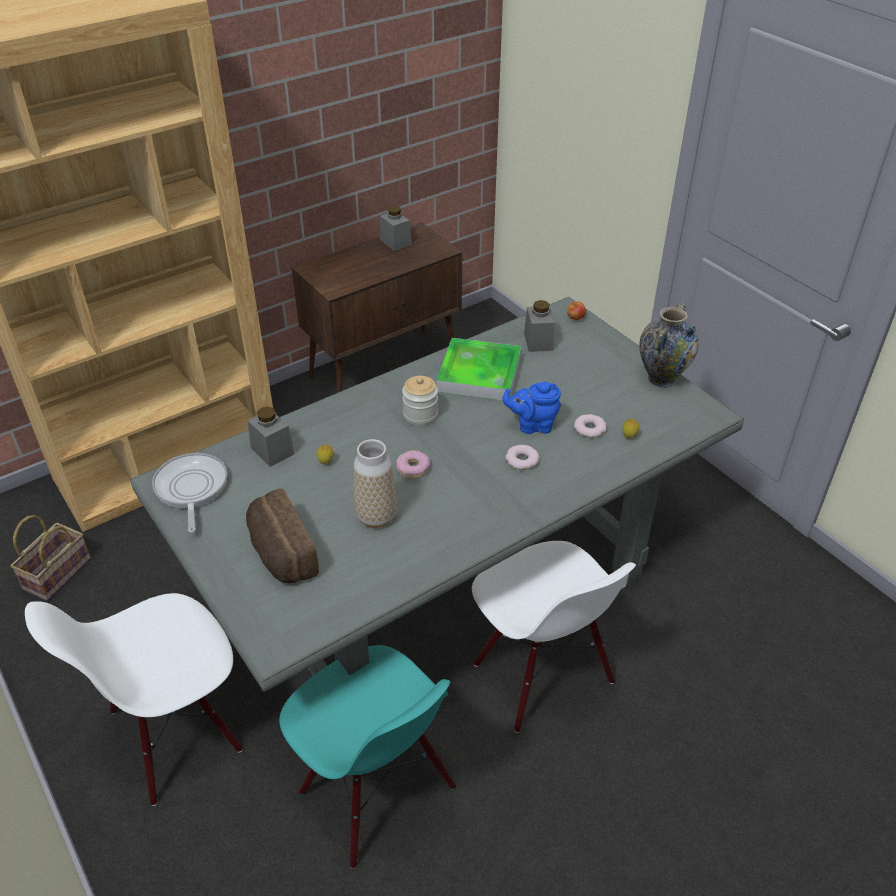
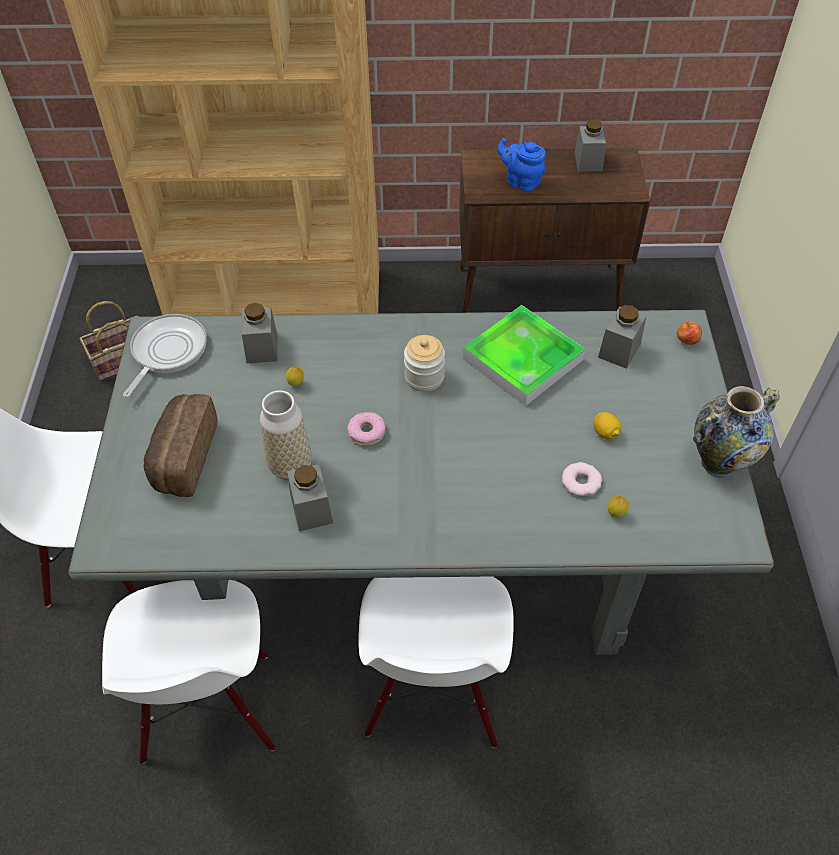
camera: 35 degrees right, 10 degrees up
(376, 792) = (209, 709): turquoise chair -> white chair
(420, 536) = (311, 509): none -> grey jar
(522, 460) = (478, 480): donut -> none
(532, 425) = (524, 446): blue teapot -> blue teapot (521, 182)
(577, 393) = (605, 433): none -> lemon

